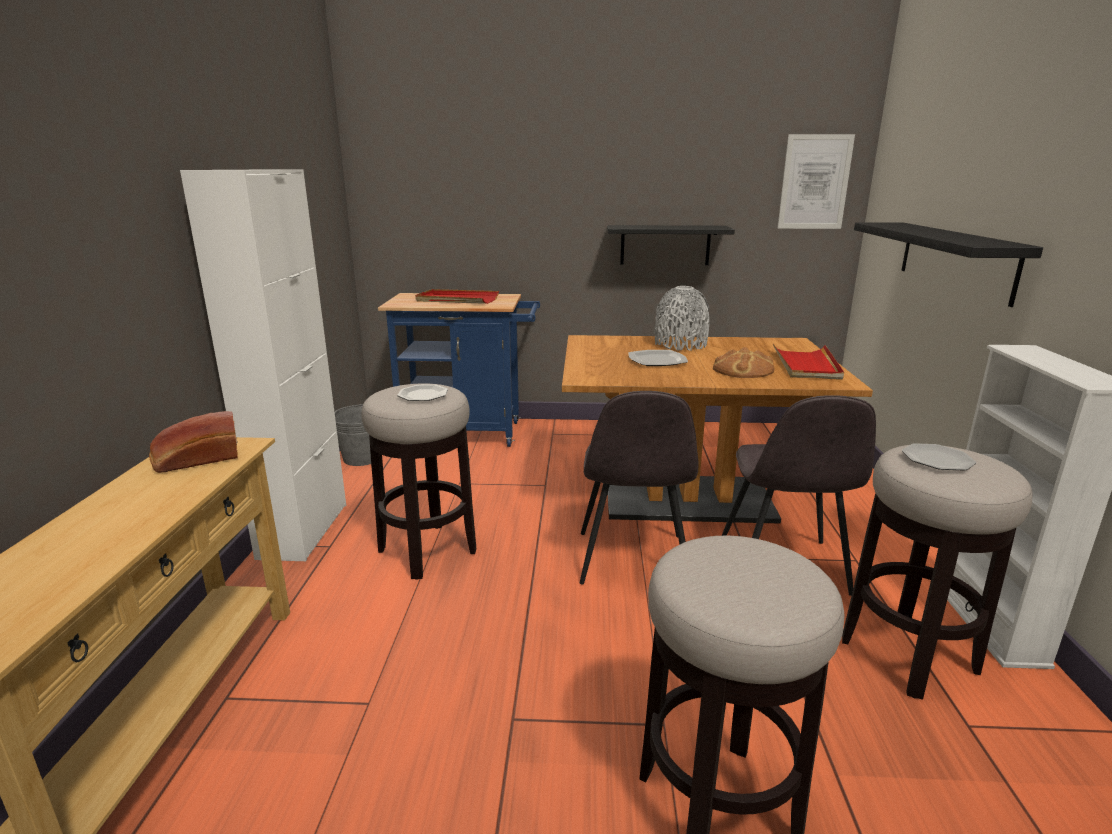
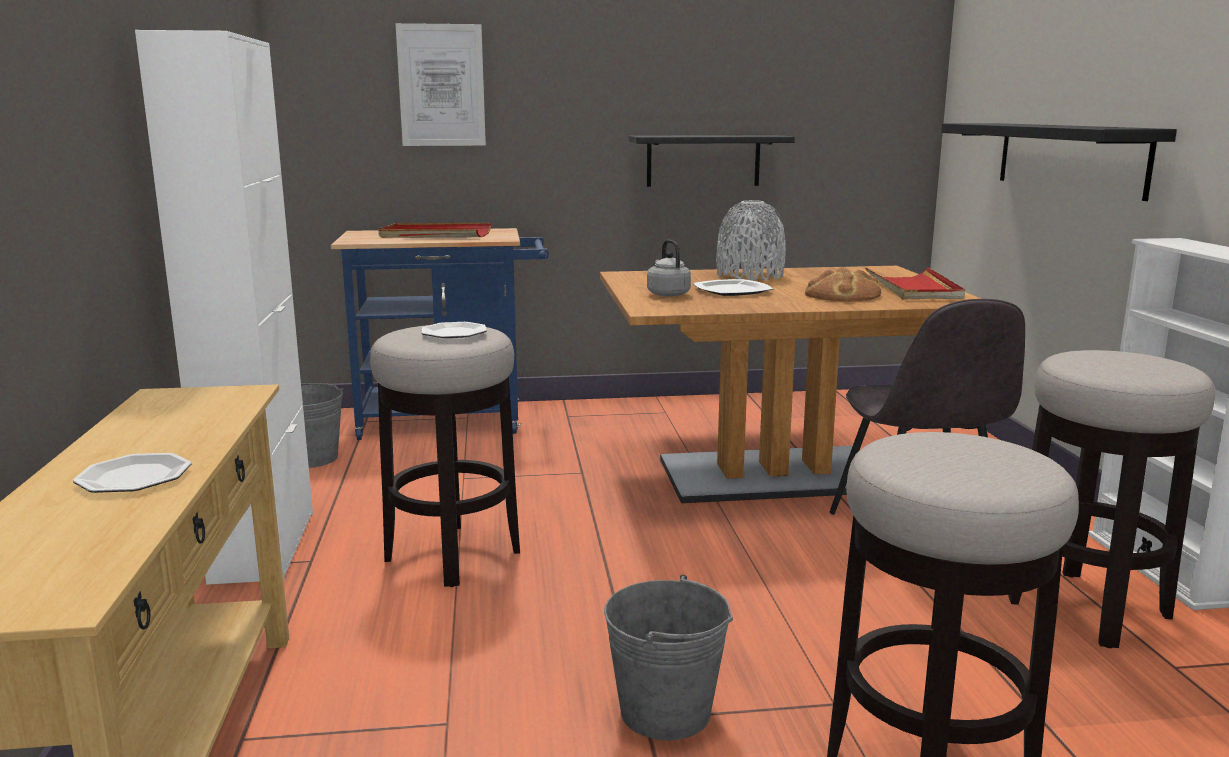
camera: 10 degrees left, 5 degrees down
(196, 460) = (188, 409): bread -> none
(530, 715) = (665, 712): none -> grey bucket
(604, 362) = (667, 294): none -> grey kettle
(632, 561) = (729, 544): grey chair -> none
(814, 182) = (882, 81): picture -> picture (441, 85)
(938, 459) = (1107, 359): plate -> plate (135, 477)

